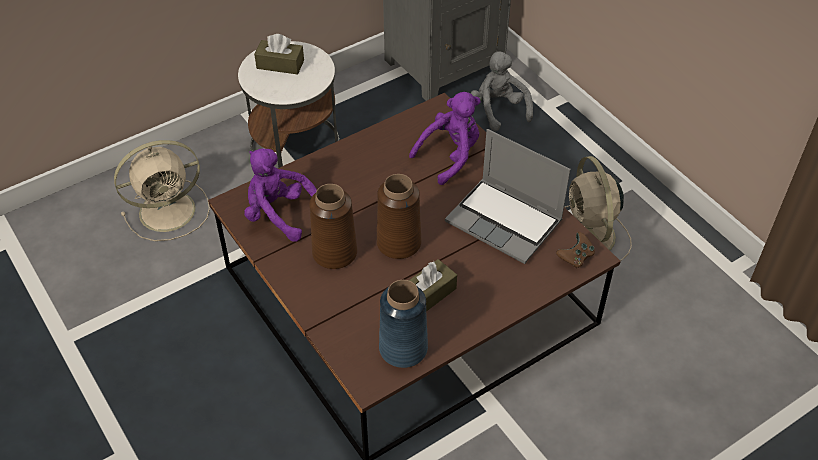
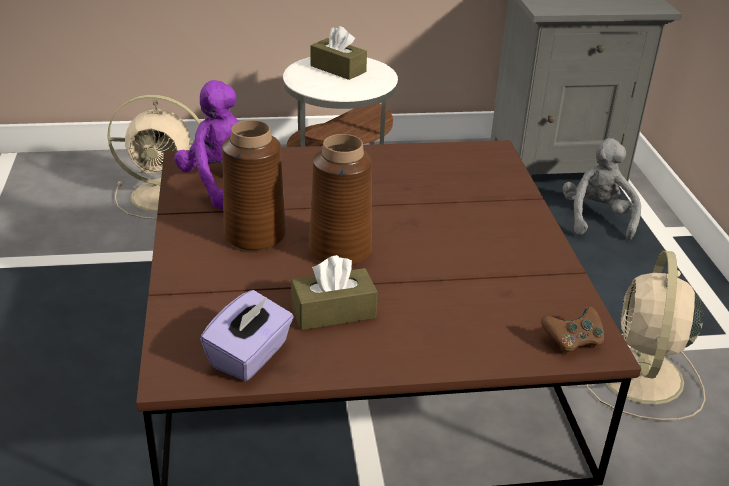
camera: 25 degrees right, 15 degrees down
(403, 348) = (250, 356): blue vase -> purple tissue box
(450, 156) = (473, 193): purple plush toy -> none
(505, 221) = (498, 273): laptop -> none

